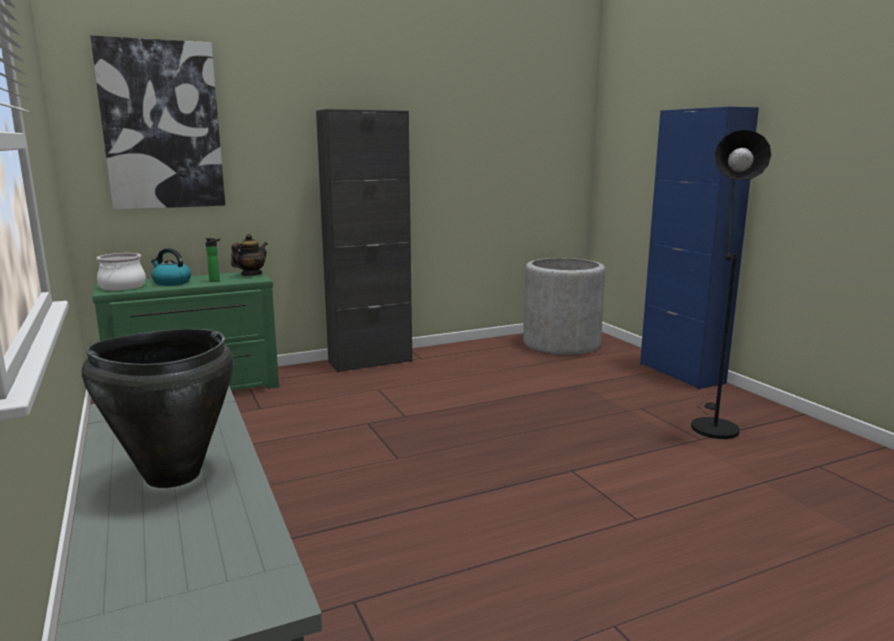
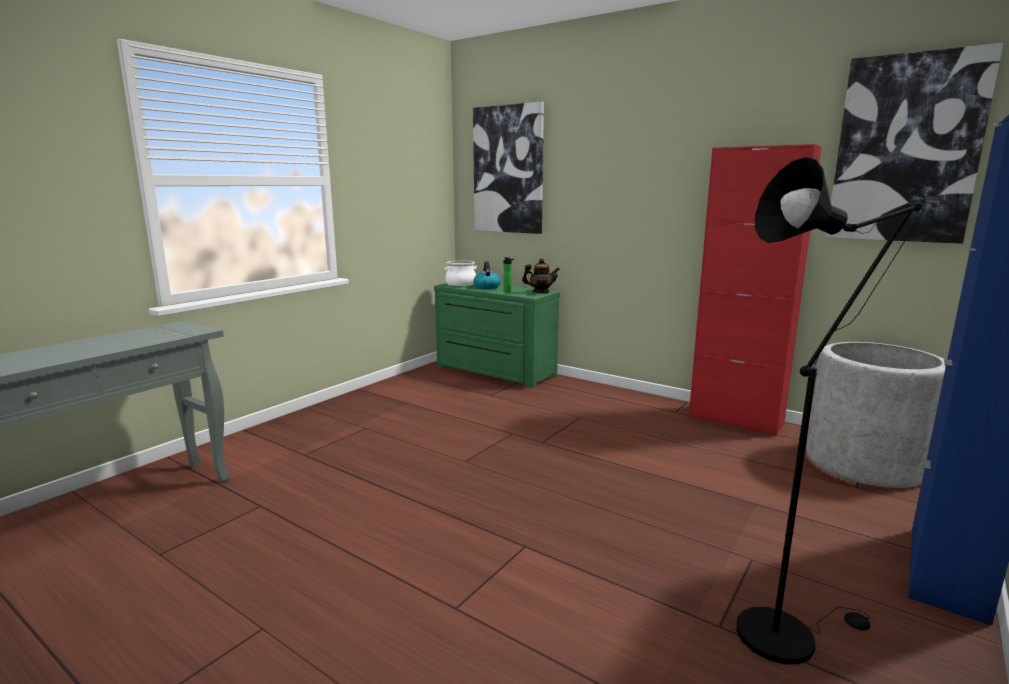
camera: 60 degrees right, 0 degrees up
(172, 475) = (81, 348): black cooking pot -> none
(370, 362) = (630, 398): black cabinet -> none
(461, 348) = (735, 420): none -> red cabinet
(535, 119) = (906, 149): none -> picture

